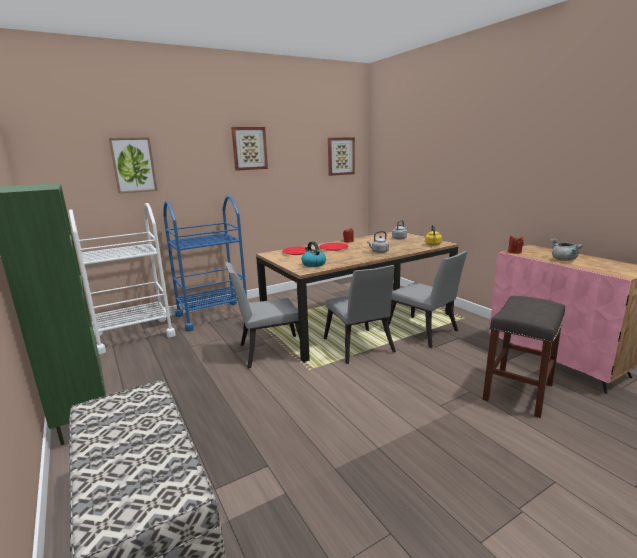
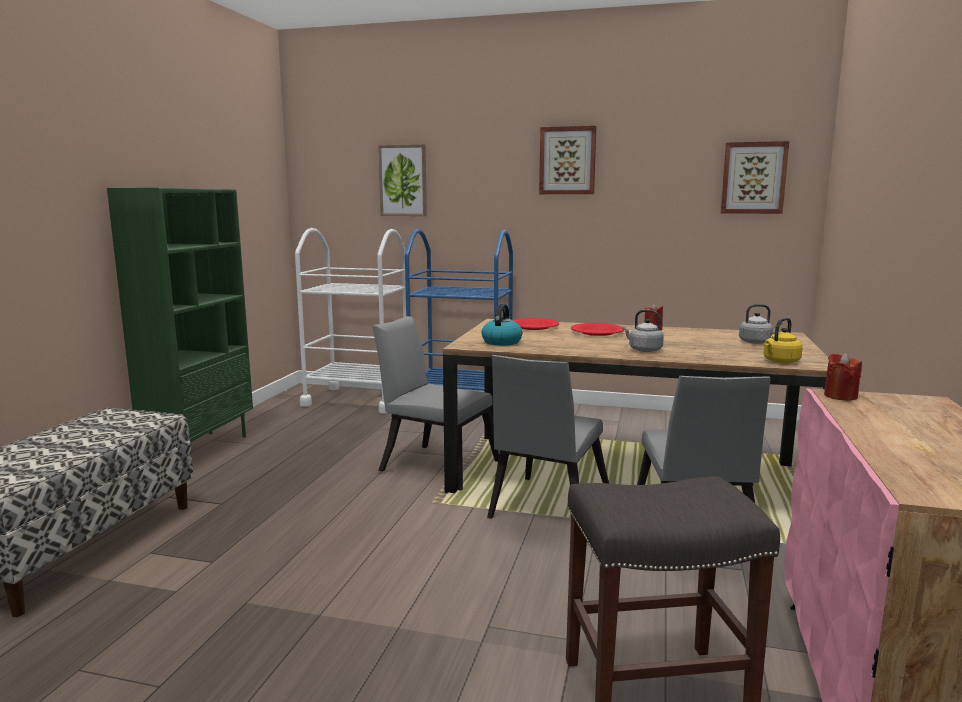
camera: 45 degrees right, 5 degrees down
(564, 260) = (896, 433): grey cooking pot -> none

